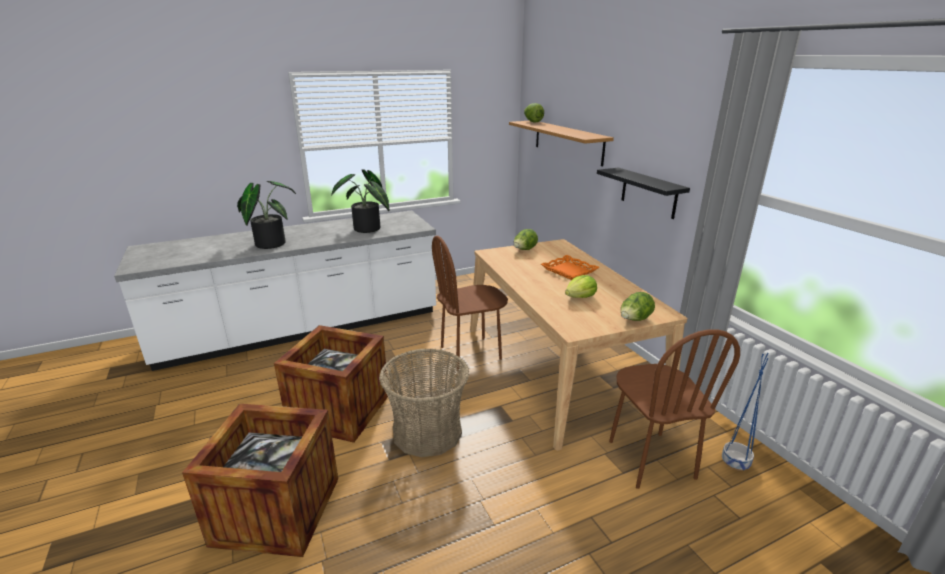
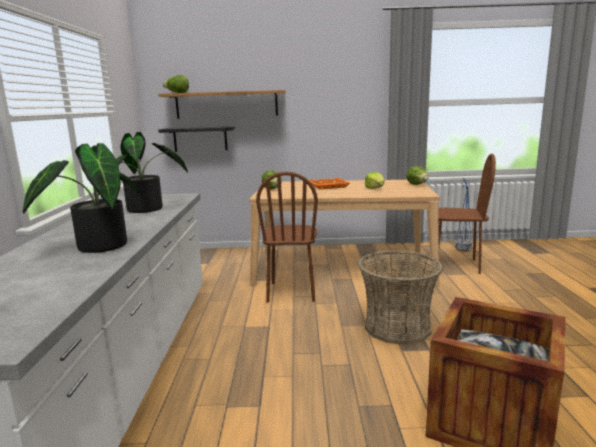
camera: 65 degrees left, 10 degrees down
(339, 410) = (337, 369): crate -> none
(648, 193) = (331, 123): black shelf -> black shelf (200, 139)

